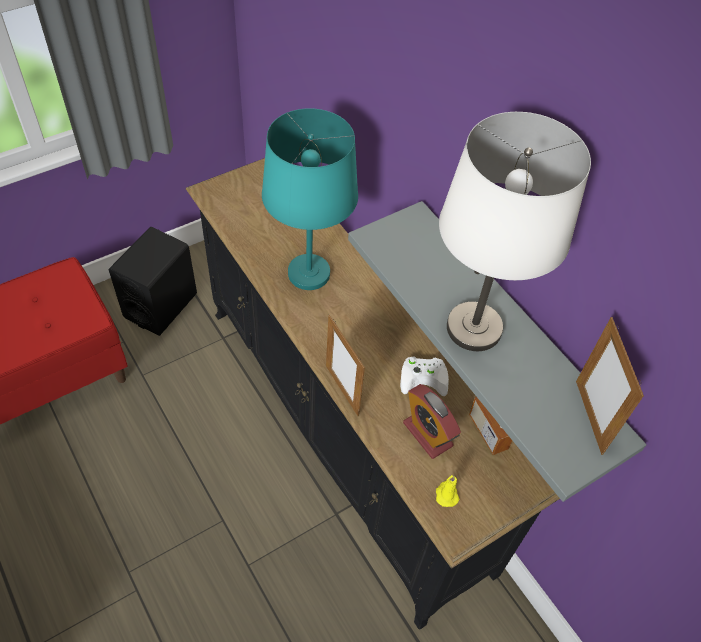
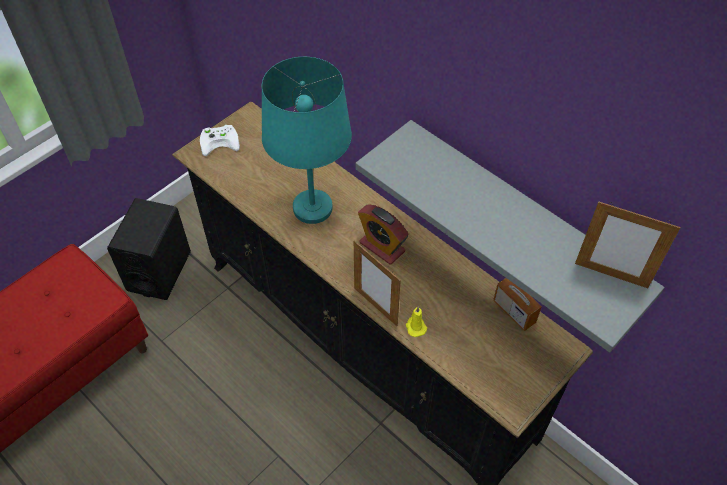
camera: 10 degrees left, 0 degrees up
(425, 377) = (445, 276): white game controller -> white game controller (220, 141)
(427, 434) = (462, 327): alarm clock -> alarm clock (382, 247)
(446, 494) = (494, 375): yellow candle -> yellow candle (415, 326)
(473, 328) = (491, 222): white table lamp -> none
(589, 416) = (611, 275): picture frame -> picture frame turned 45 degrees counterclockwise

